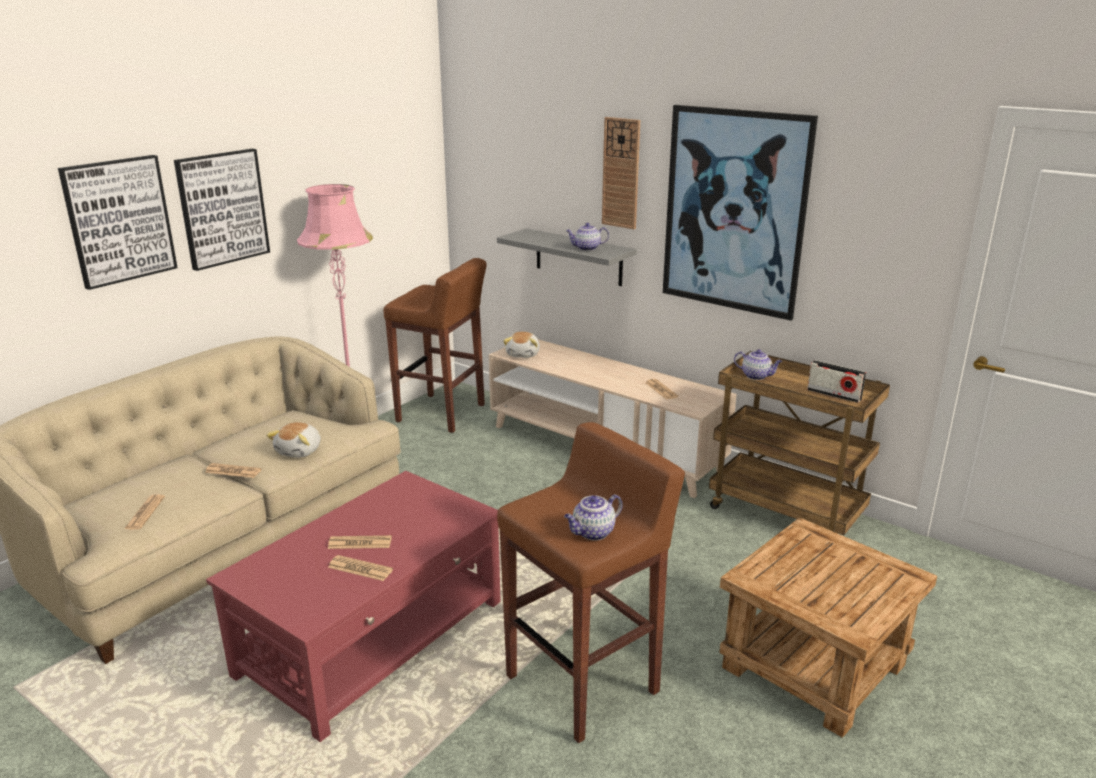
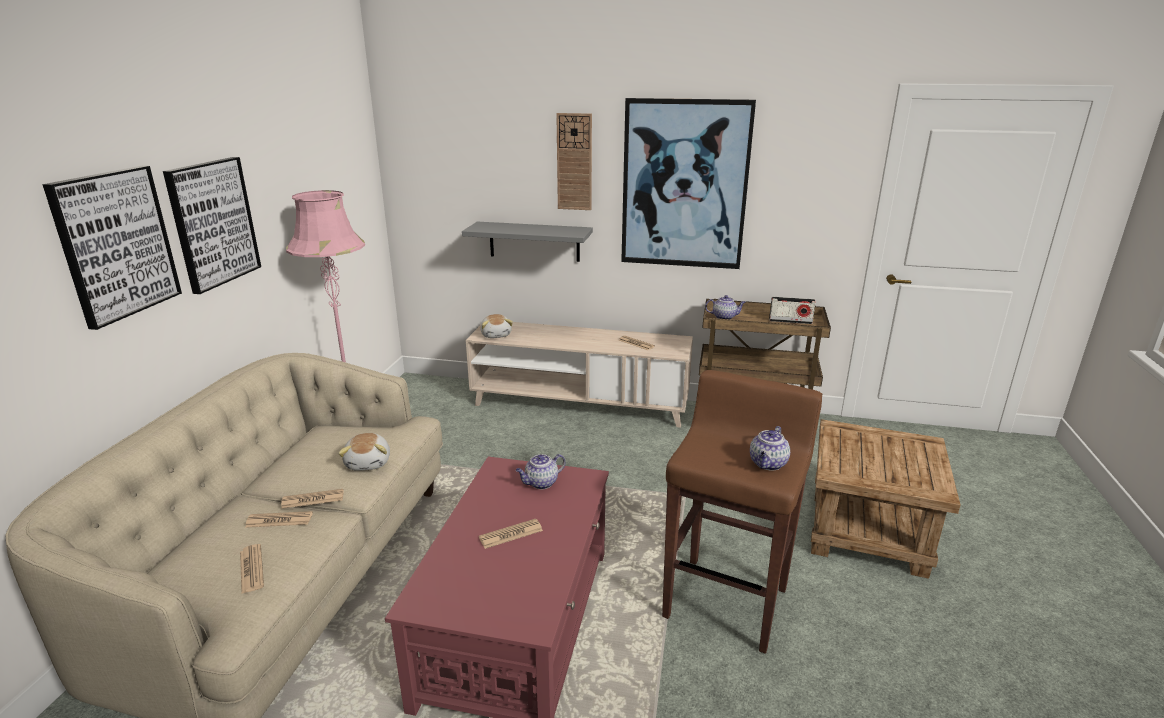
camera: 25 degrees left, 0 degrees up
(360, 569) = (535, 558): newspaper -> newspaper (279, 520)
(442, 414) = (416, 404): brown stool -> none
(586, 248) = (553, 231): teapot -> teapot (541, 483)

